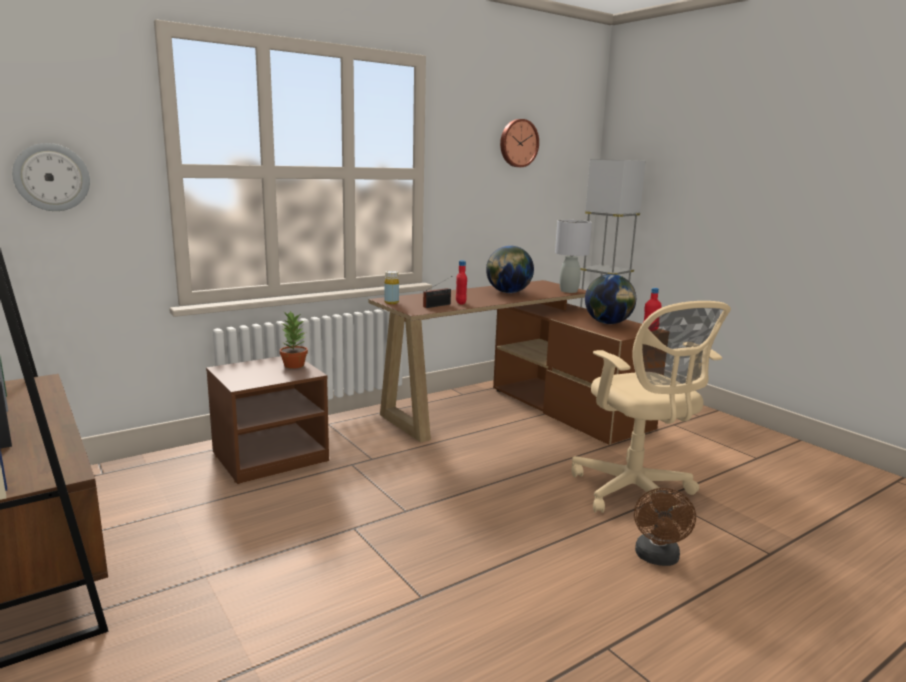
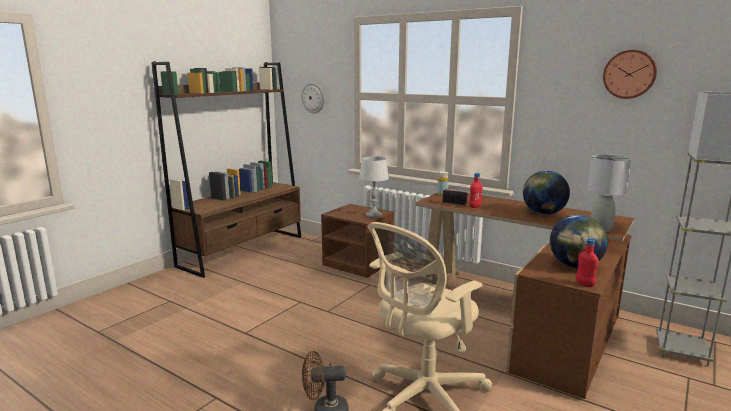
camera: 70 degrees right, 0 degrees up
(293, 365) = (373, 215): potted plant -> grey table lamp

